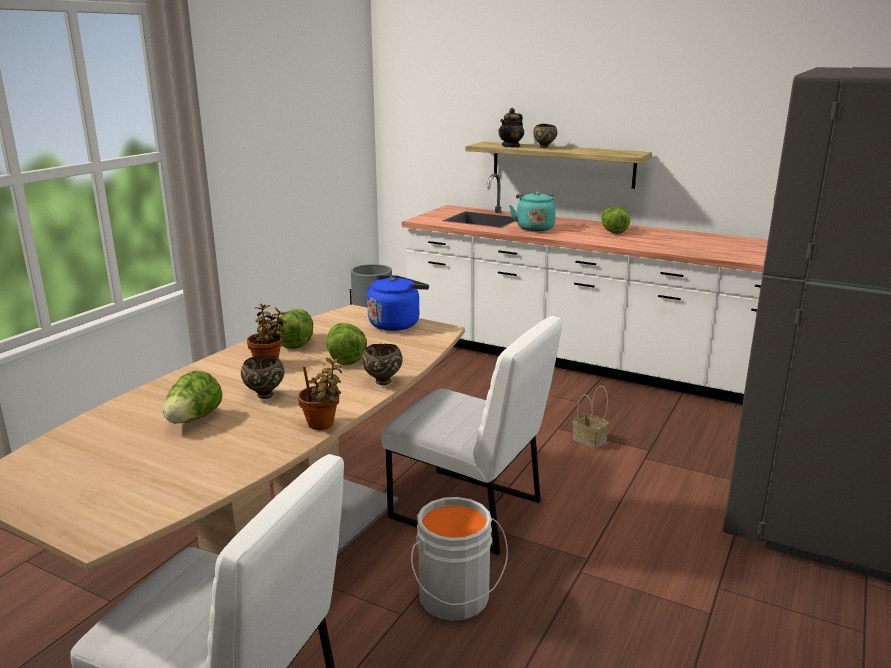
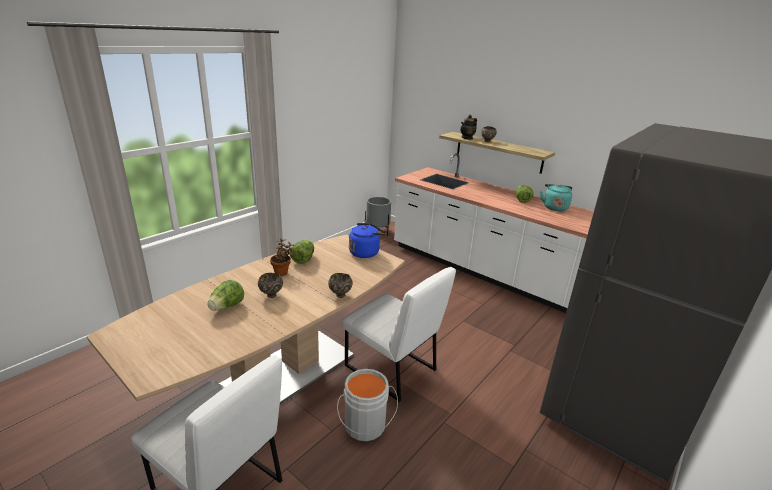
camera: 10 degrees right, 5 degrees up
(323, 425) = (294, 322): potted plant -> none
(345, 358) = (326, 275): lettuce -> none
(534, 228) = (473, 192): turquoise kettle -> turquoise kettle (554, 207)
(590, 440) = (480, 332): basket -> none

